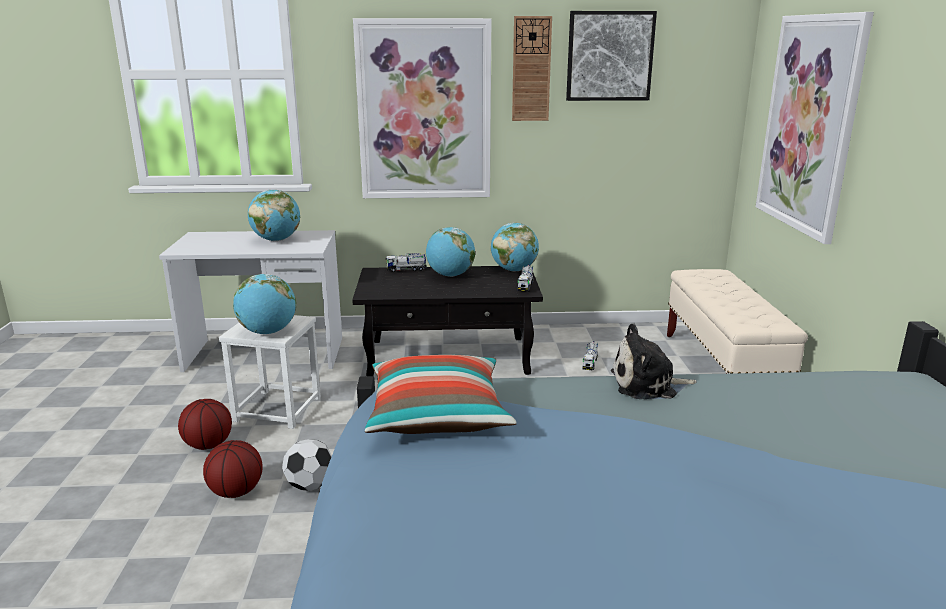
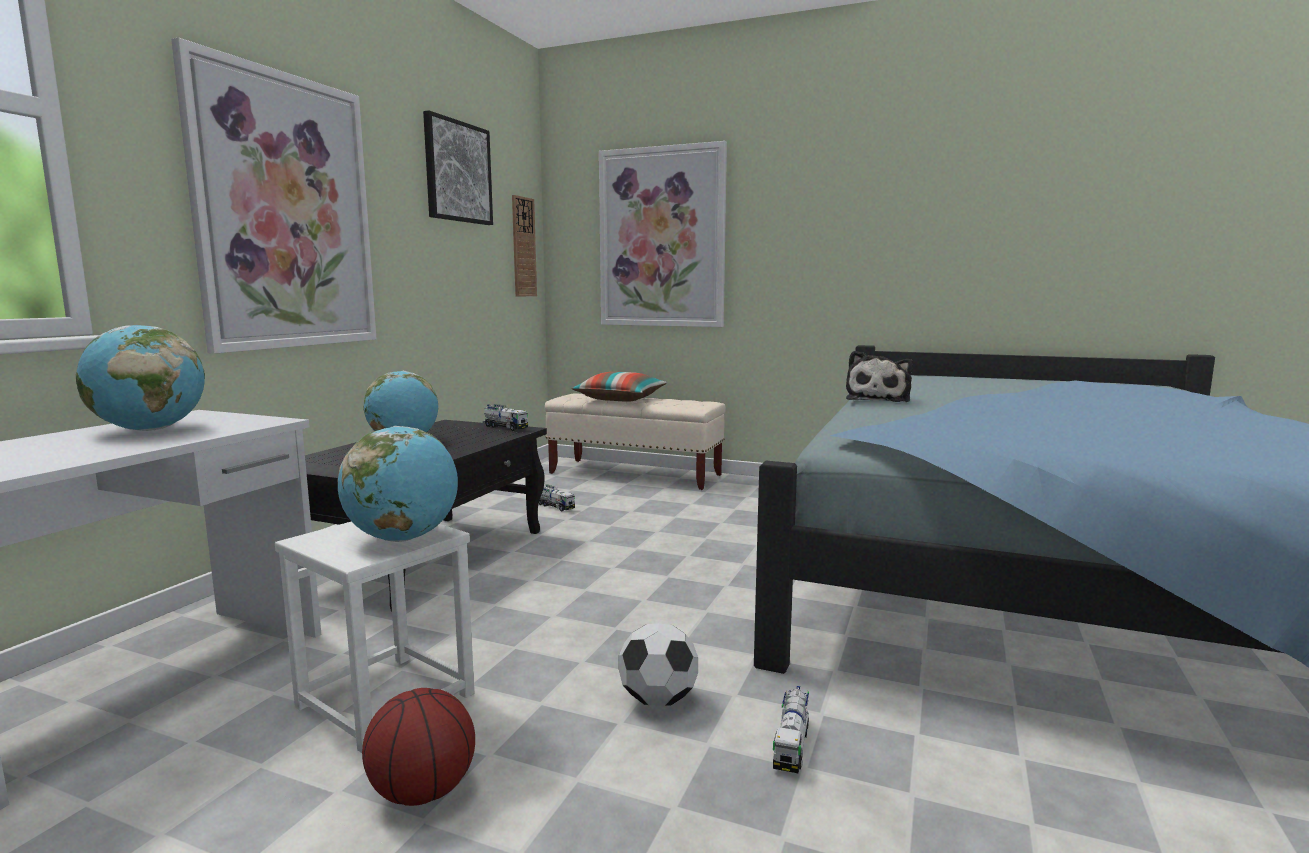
camera: 65 degrees left, 10 degrees down
(235, 492) = (621, 772): basketball -> none
(406, 270) = (330, 452): toy truck -> toy truck (791, 745)
(437, 415) = (935, 430): pillow -> pillow (620, 399)
(514, 270) = (447, 424): globe -> none
(531, 69) = (396, 173): wall clock -> wall clock (523, 247)

